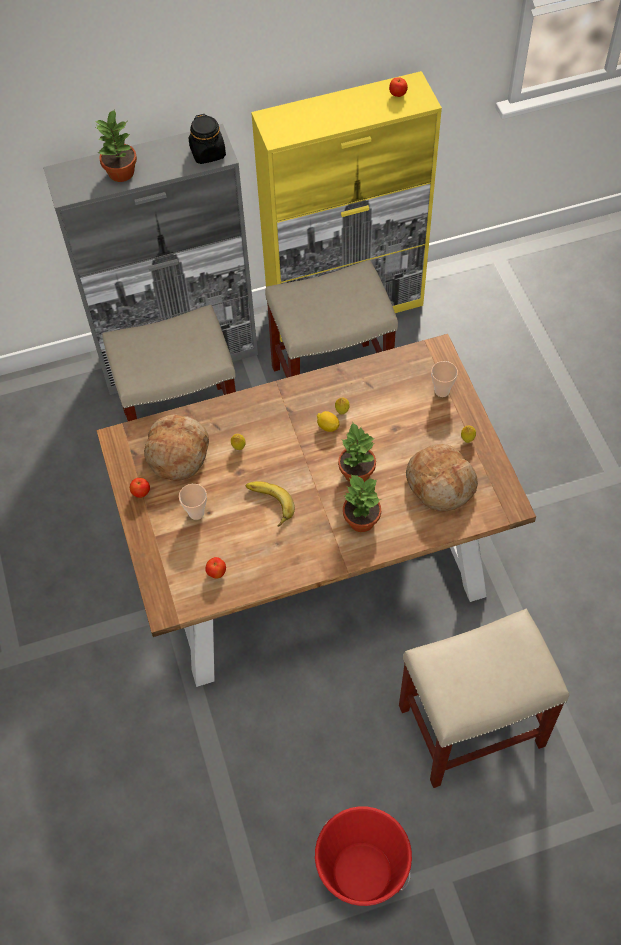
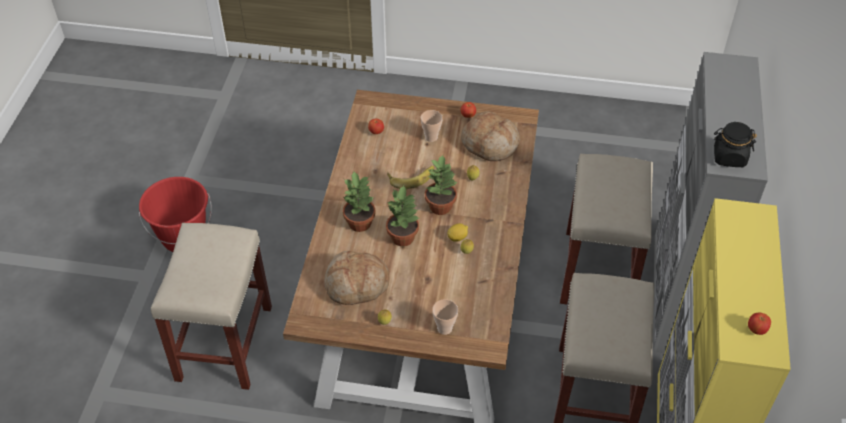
camera: 115 degrees right, 10 degrees down
(120, 173) = (728, 97): potted plant -> potted plant (440, 206)

